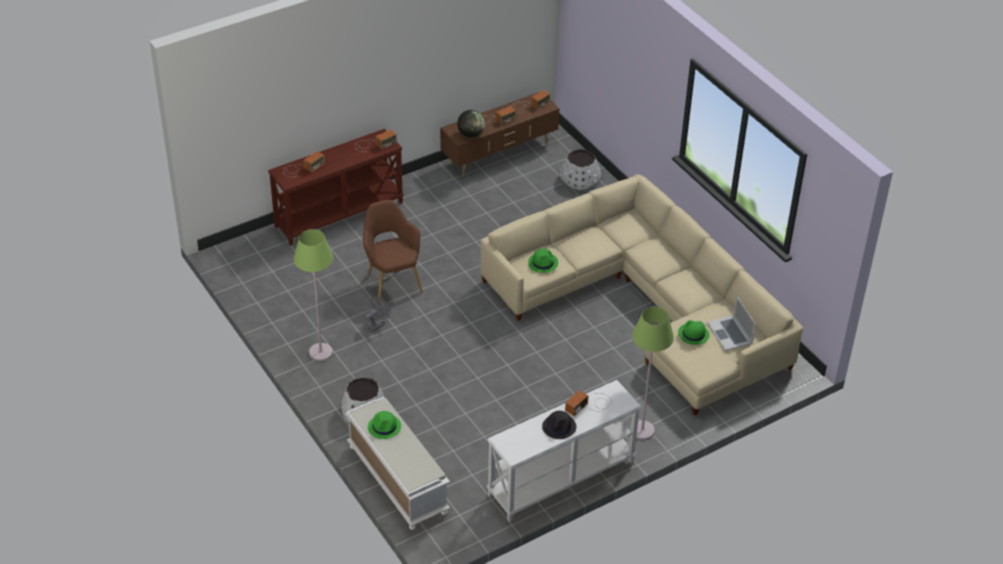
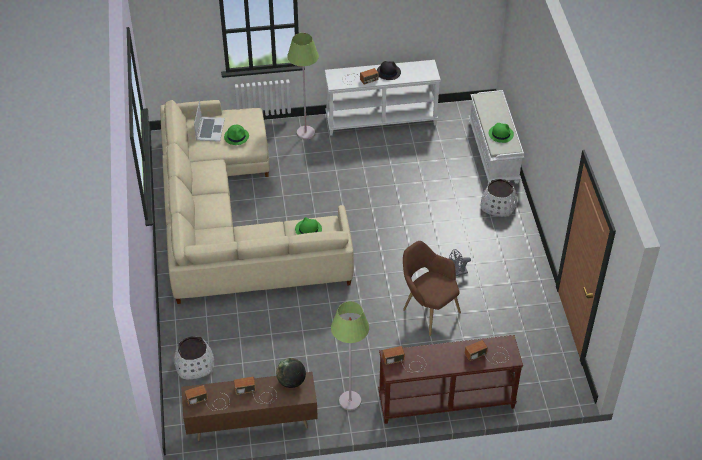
camera: 155 degrees left, 5 degrees up
(320, 352) = (514, 263): green floor lamp -> green floor lamp (350, 401)
(392, 281) = (428, 310): brown armchair -> brown armchair turned 135 degrees clockwise

